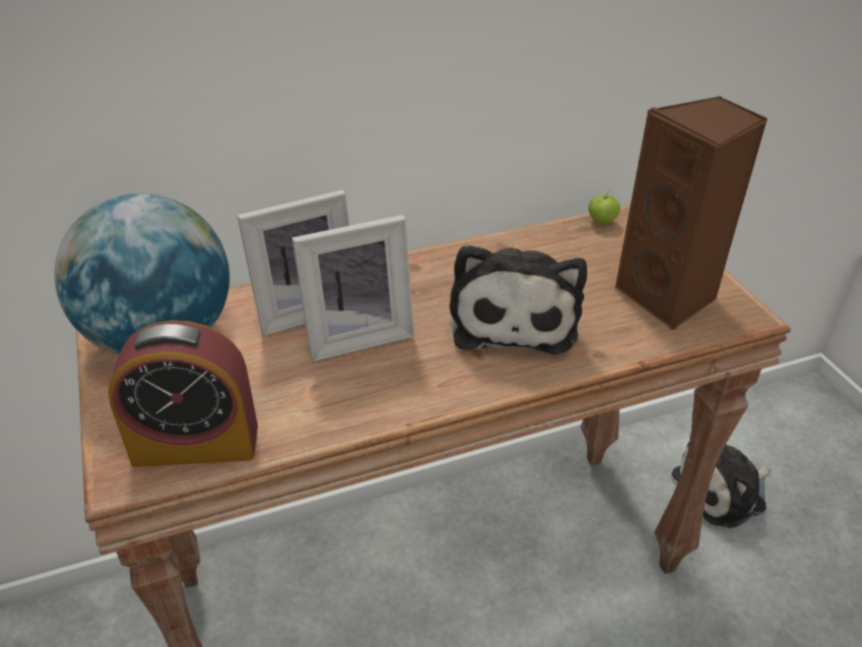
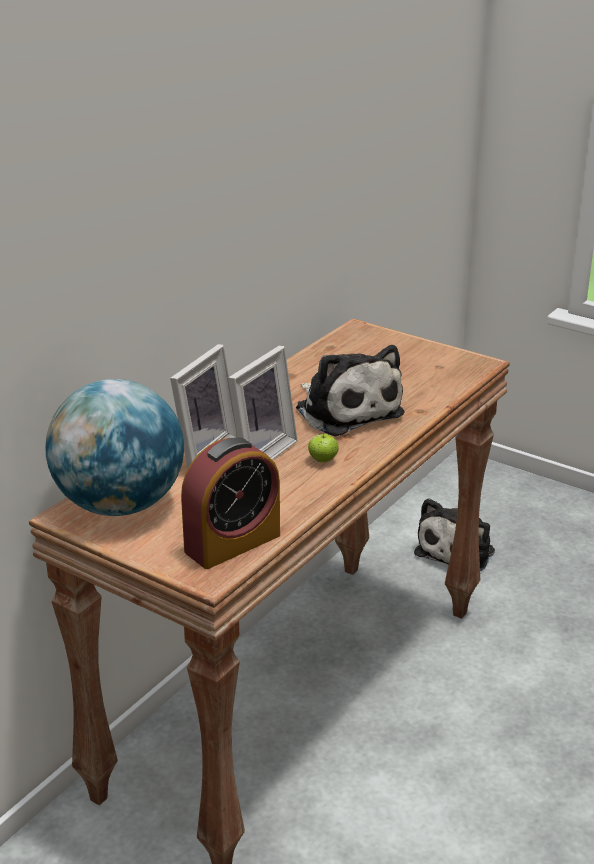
camera: 35 degrees left, 10 degrees down
(602, 222) = (337, 339): apple -> apple (323, 460)
(670, 298) = (428, 368): brown speaker -> none

